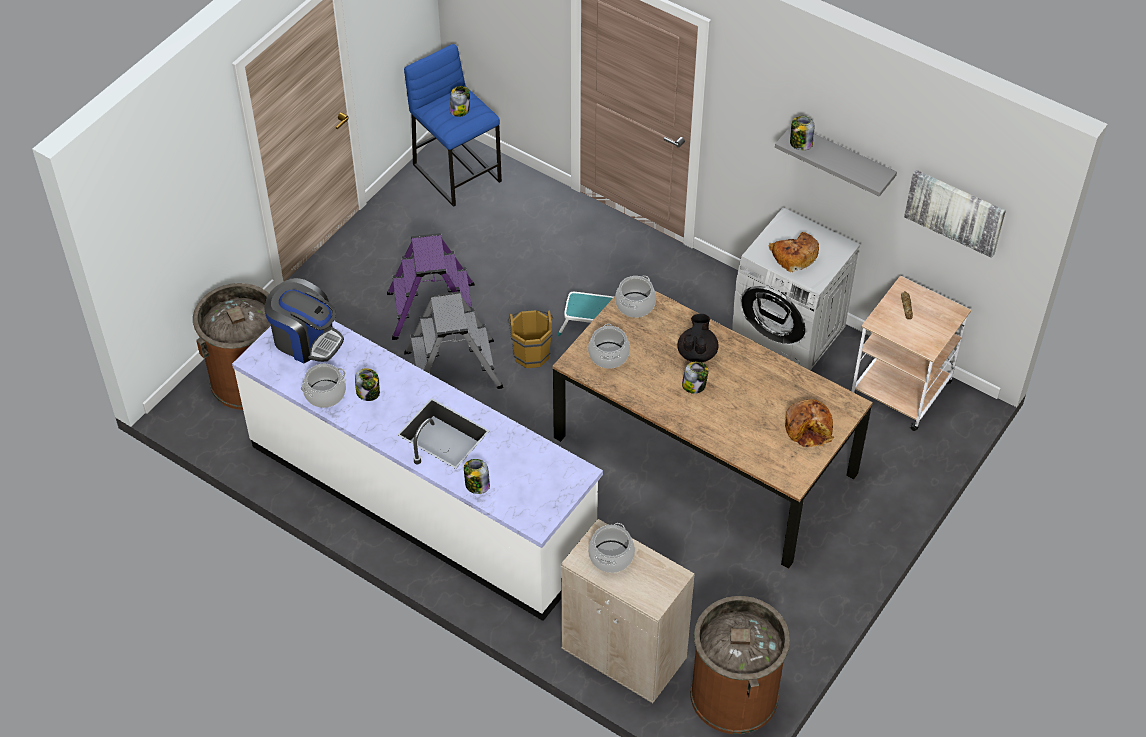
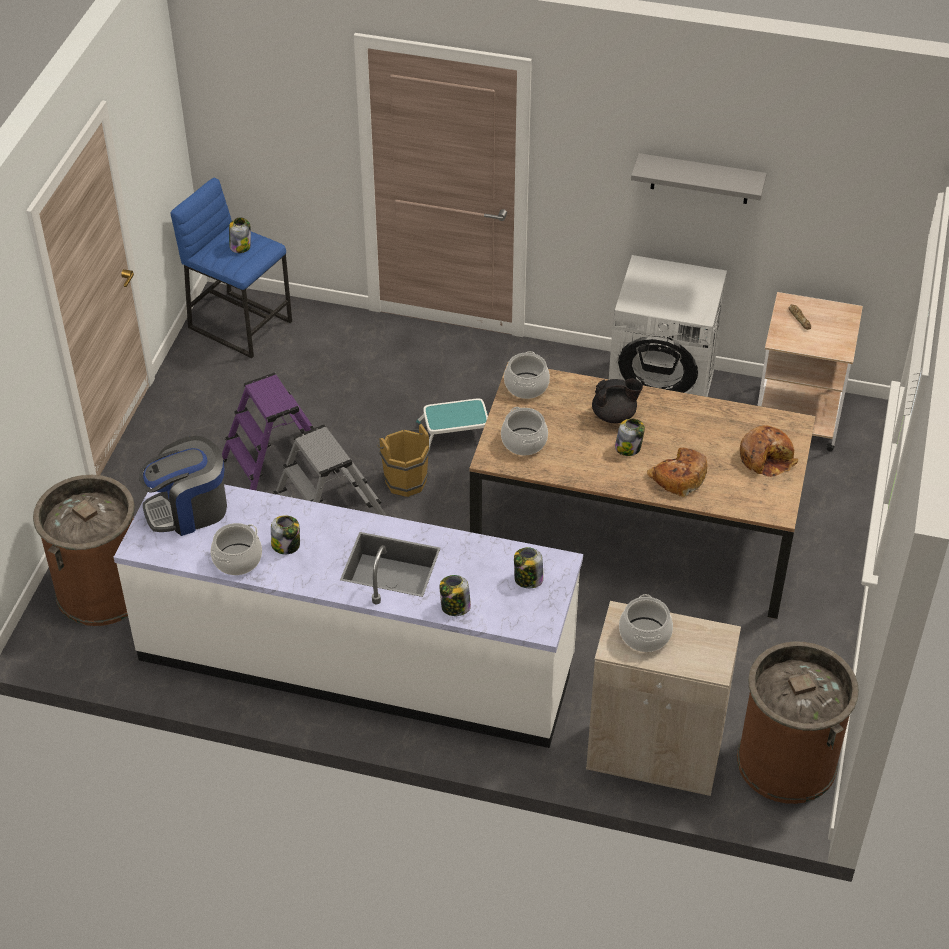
camera: 20 degrees left, 5 degrees down
(306, 340) = (188, 509): coffee machine -> coffee machine turned 150 degrees clockwise
(697, 352) = (614, 415): black teapot -> black teapot turned 90 degrees clockwise
(793, 255) = (667, 296): bread -> bread (678, 477)
(800, 143) = (657, 169): jar -> jar (528, 579)
(955, 211) = (837, 199): picture -> none

